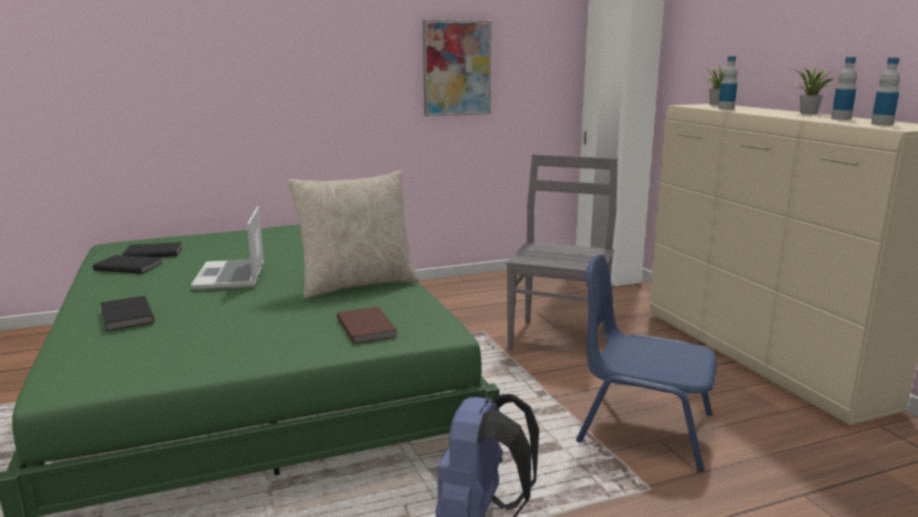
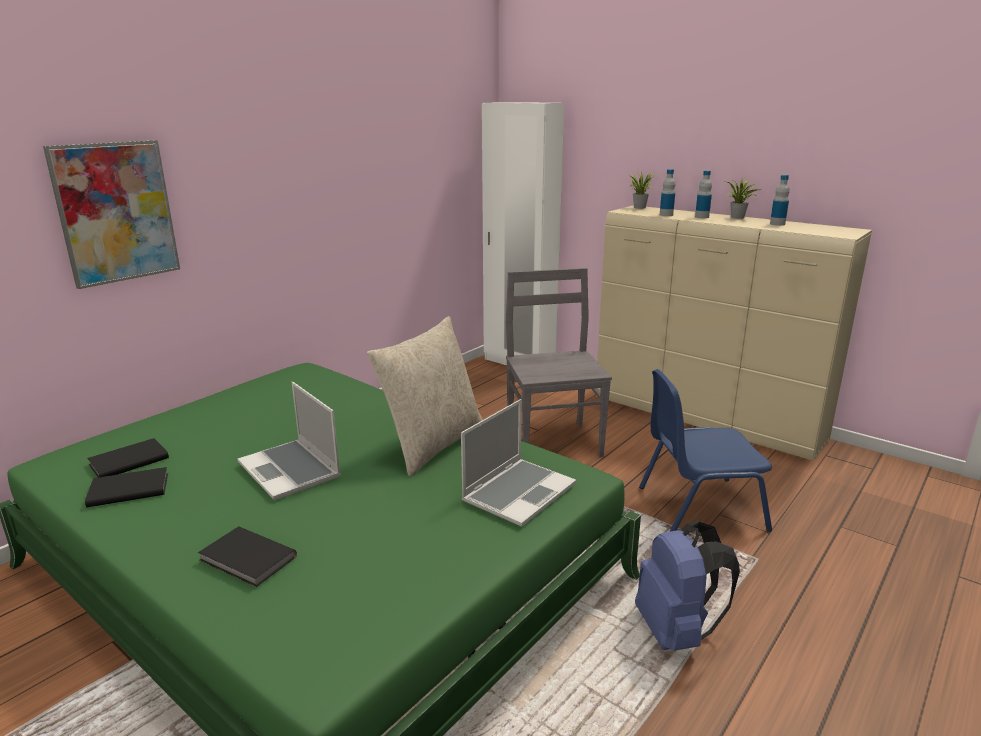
camera: 30 degrees left, 5 degrees up
(367, 327) = (519, 492): brown book -> laptop
(457, 68) = (377, 181): picture -> picture (116, 212)
(882, 124) = (820, 230): bottle -> bottle (702, 217)

